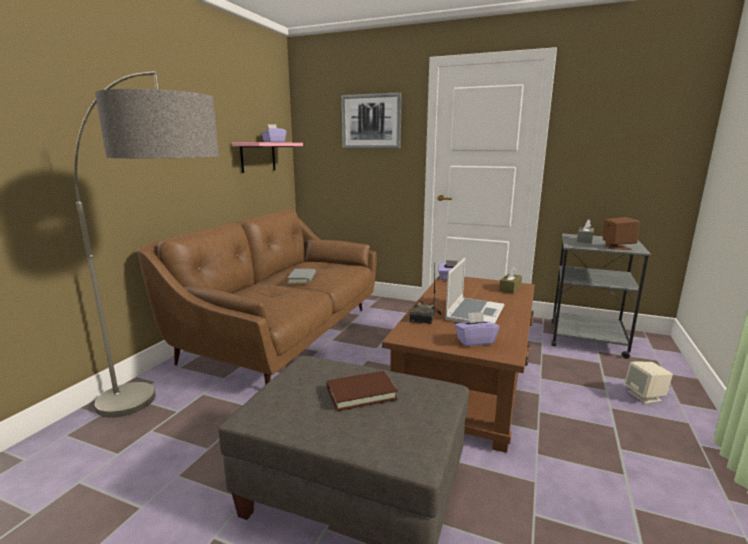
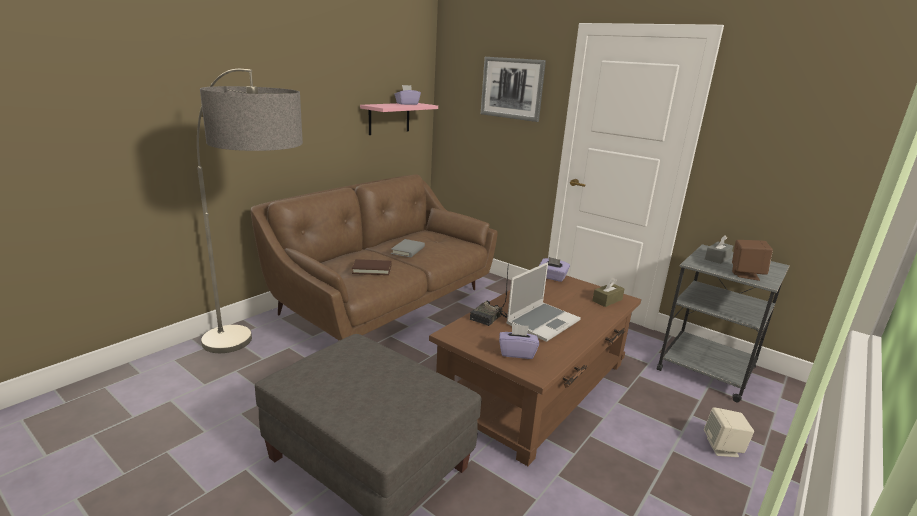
camera: 15 degrees right, 5 degrees up
(361, 393) = (378, 381): brown book -> brown book (372, 269)

